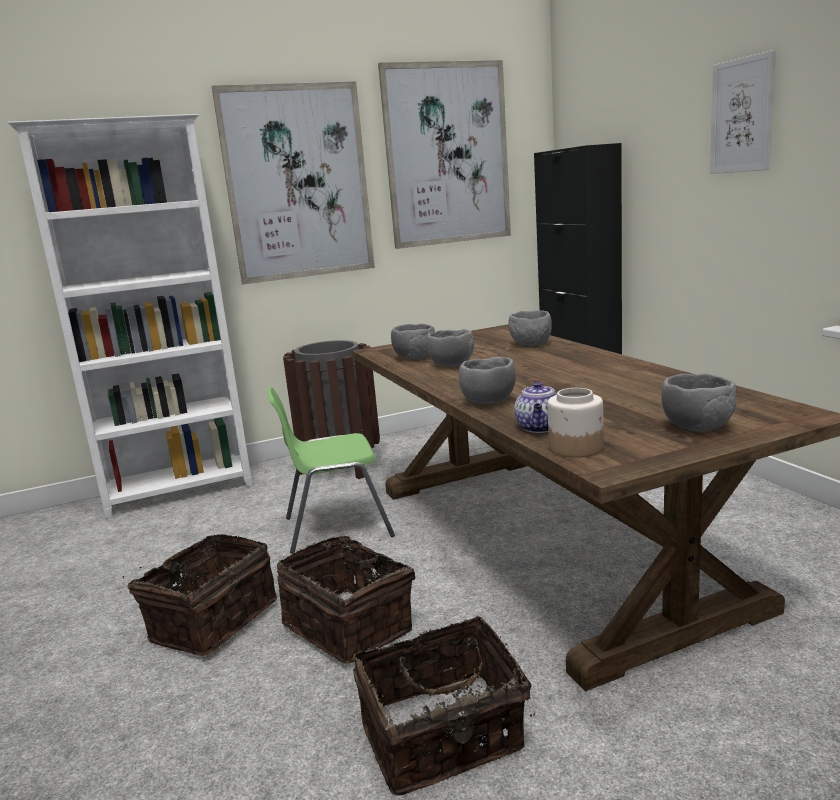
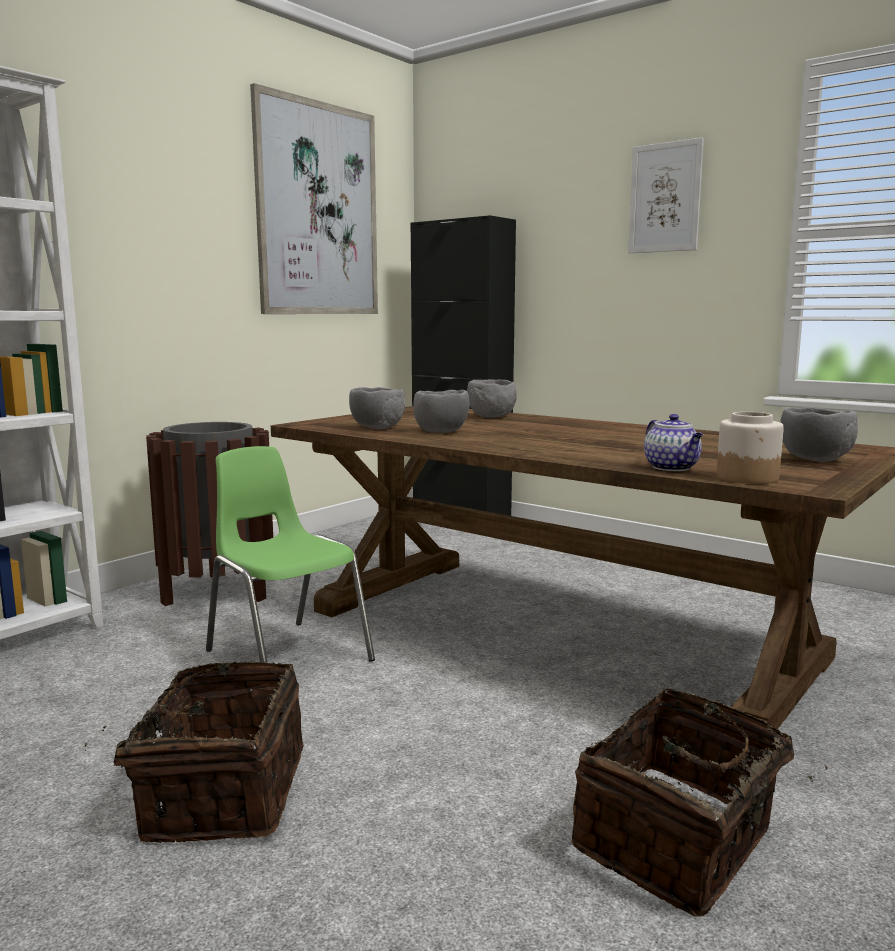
camera: 30 degrees left, 5 degrees down
(297, 183) = (152, 212): picture -> none
(336, 527) = (287, 655): green chair -> green chair turned 90 degrees clockwise
(351, 625) = (432, 755): basket -> none
(489, 402) = (565, 454): grey bowl -> none

